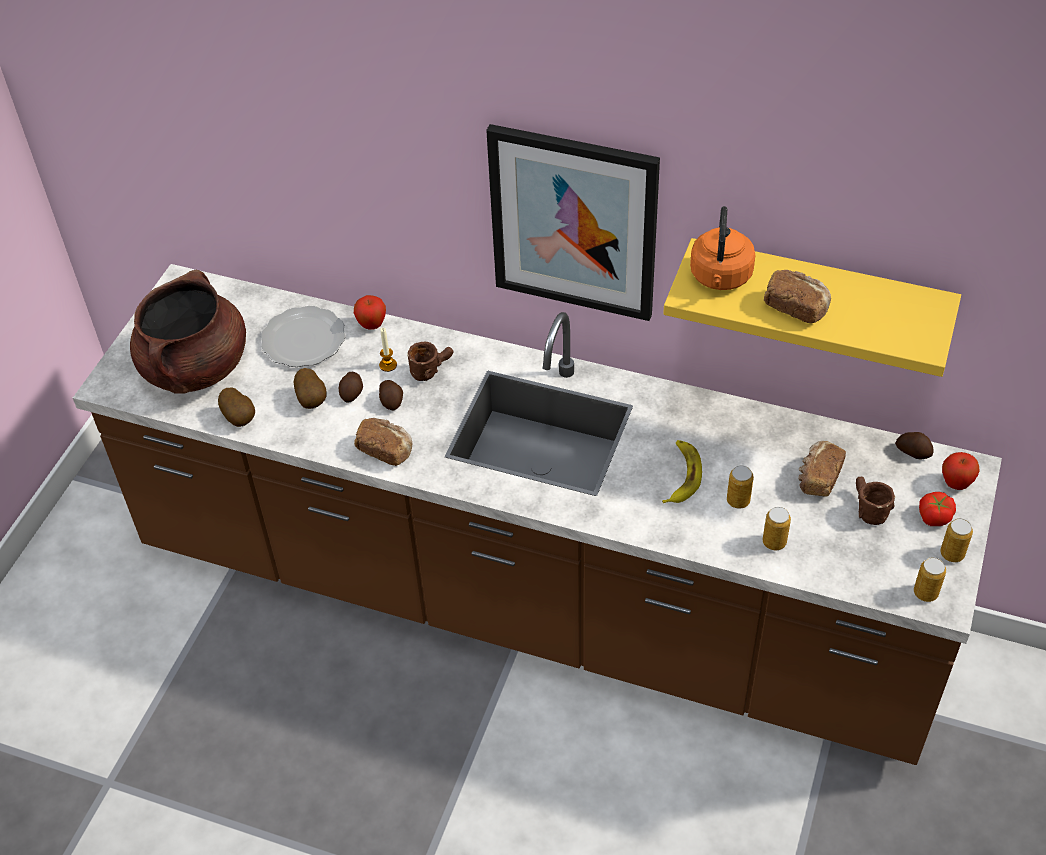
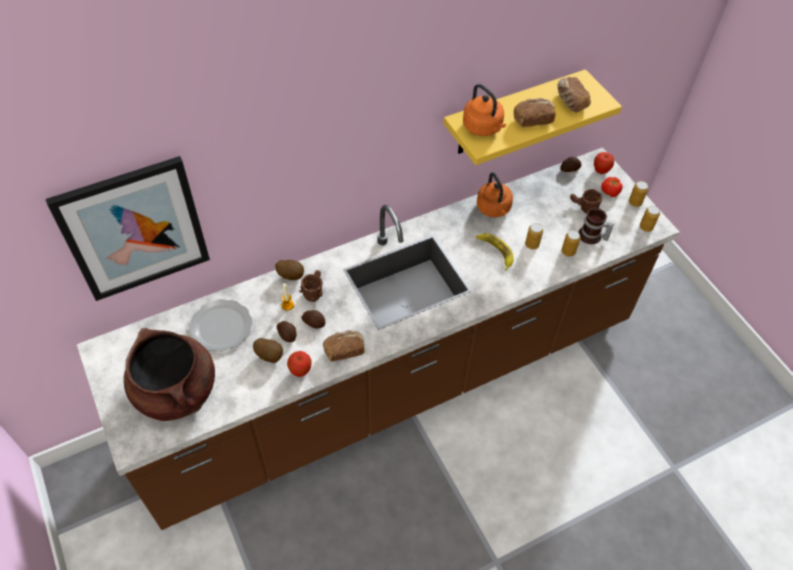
camera: 50 degrees left, 5 degrees up
(240, 418) = (241, 398): potato -> potato (291, 275)
(372, 325) = (251, 290): apple -> apple (300, 371)
(574, 223) = (372, 147): picture -> picture (134, 229)
(744, 429) = (494, 209): none -> orange kettle
(818, 477) = (549, 209): bread -> bread (570, 102)
(830, 549) = (591, 237): none -> mug

